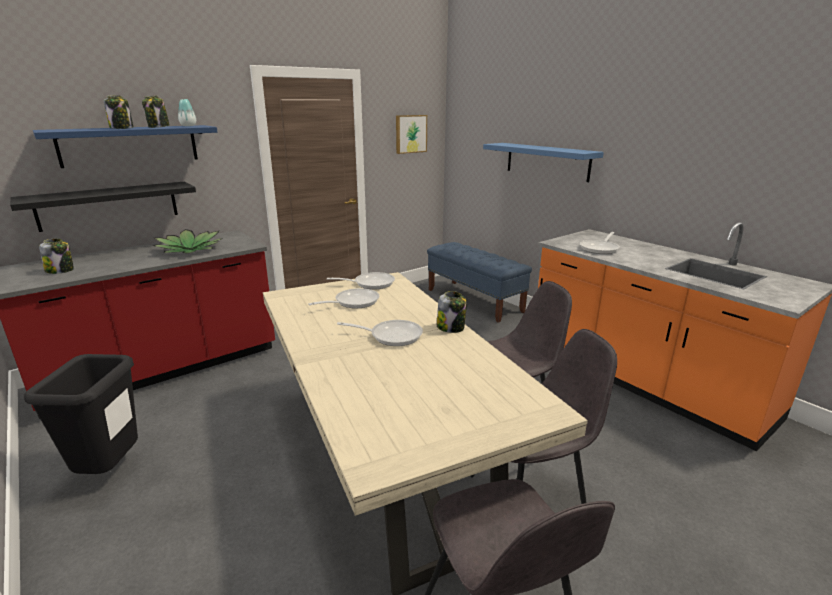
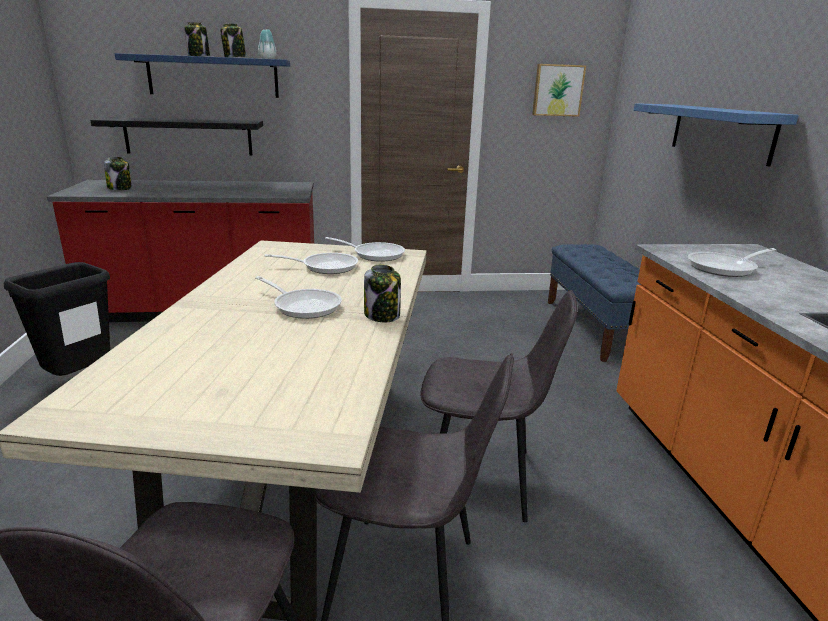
camera: 30 degrees right, 0 degrees up
(190, 249) = (240, 190): potted plant -> none

